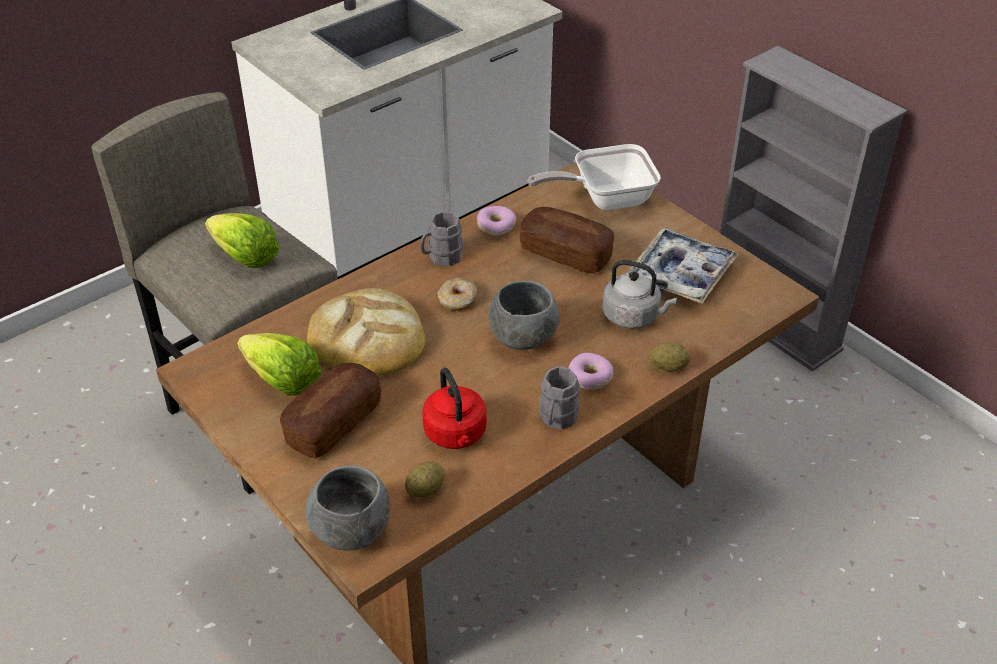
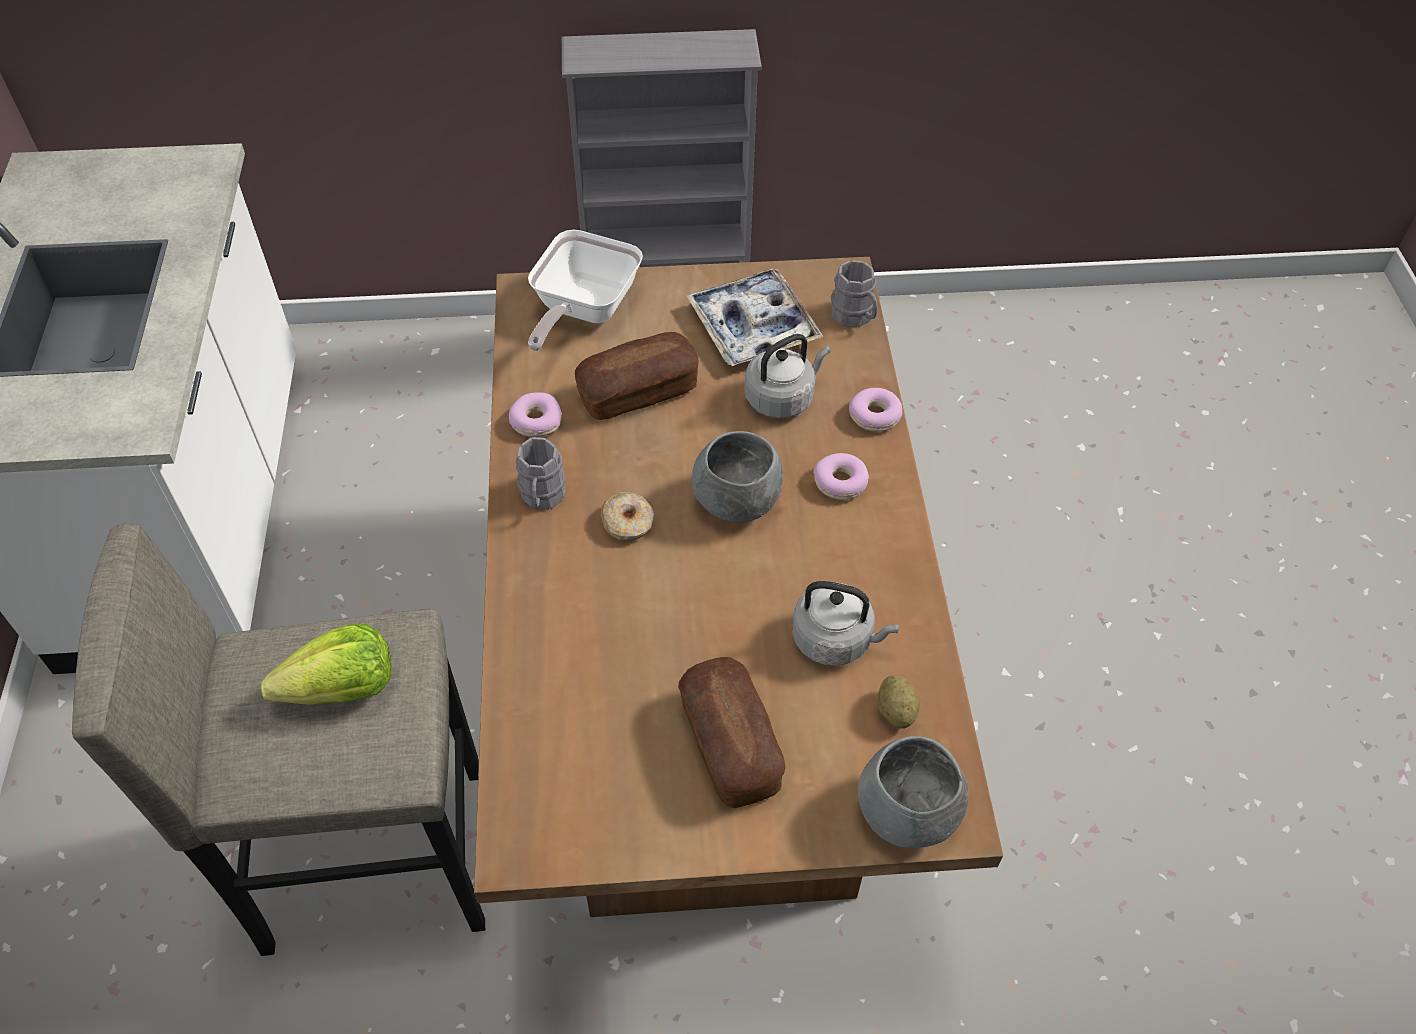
camera: 55 degrees left, 10 degrees up
(282, 381) = (618, 761): lettuce -> none
(367, 338) = (616, 638): bread -> none
(456, 435) = (836, 640): red kettle -> grey kettle
(556, 419) = (878, 543): grey mug -> grey mug (855, 317)
(668, 367) = (875, 416): potato -> donut

